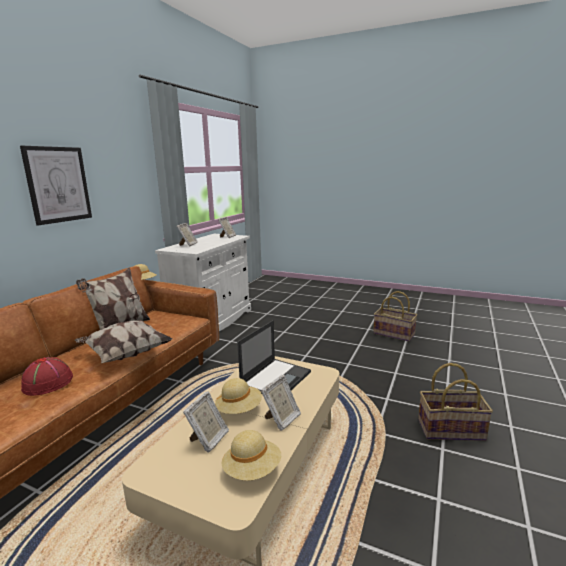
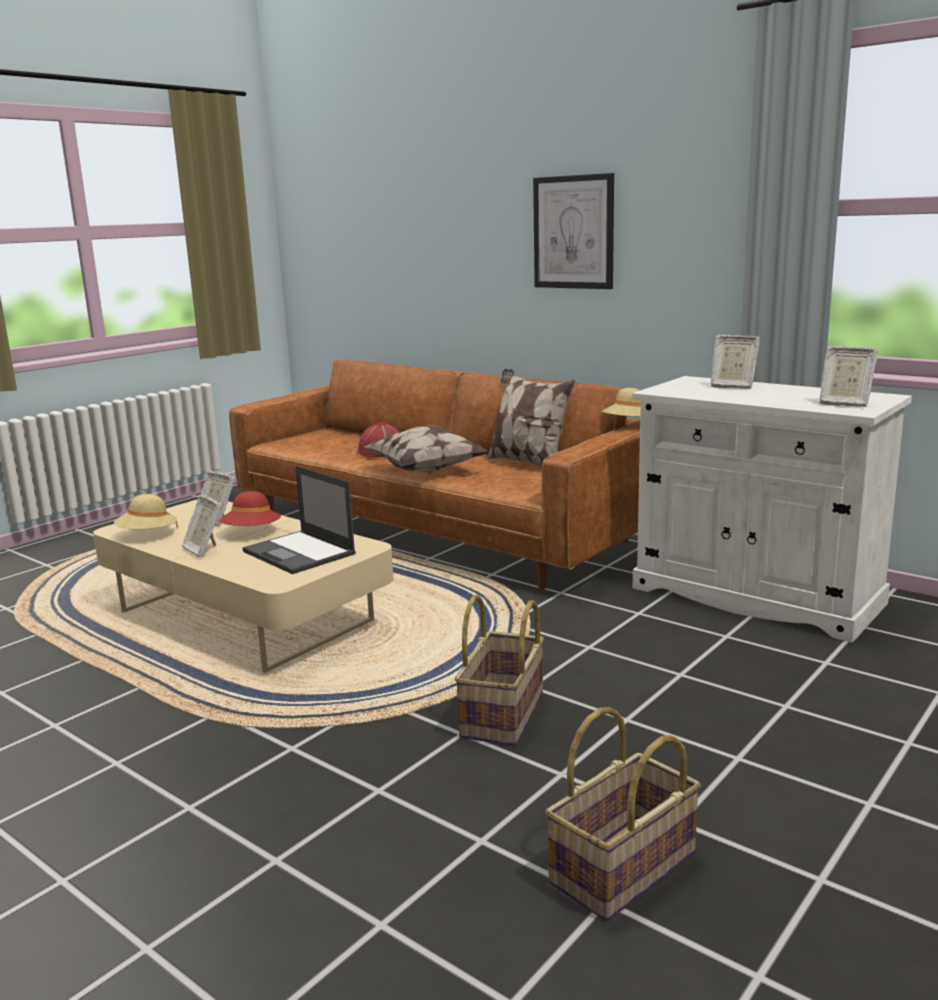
camera: 105 degrees right, 0 degrees up
(239, 409) = (252, 532): beige hat -> red hat
(450, 429) = (142, 792): basket -> basket (504, 715)

